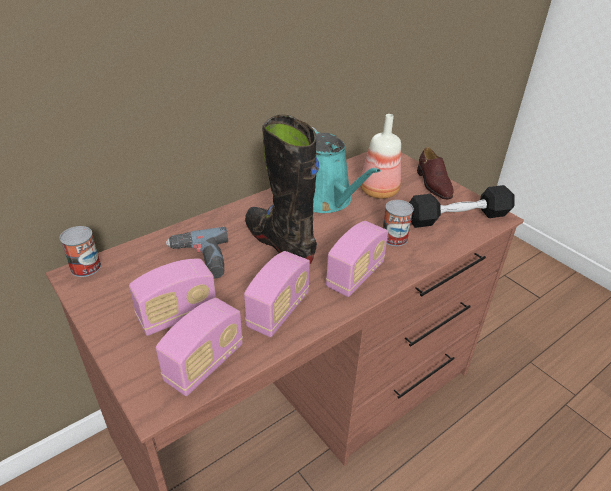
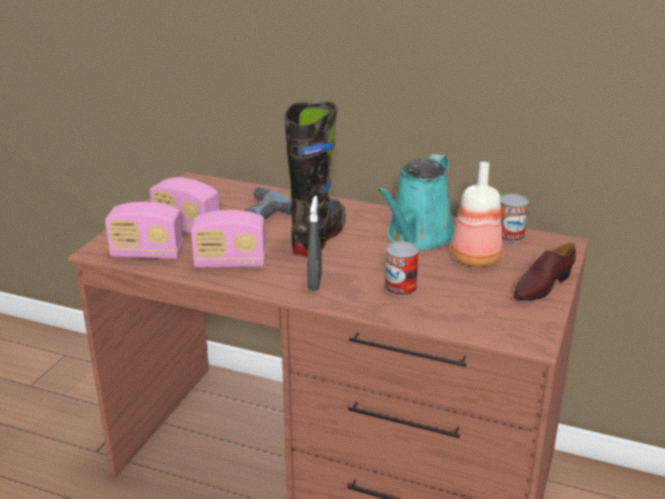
camera: 60 degrees right, 10 degrees down
(86, 267) = (203, 180): can -> can (510, 235)
(355, 276) = (314, 283): radio -> grey spray bottle
(457, 217) = (492, 315): black dumbbell -> none

